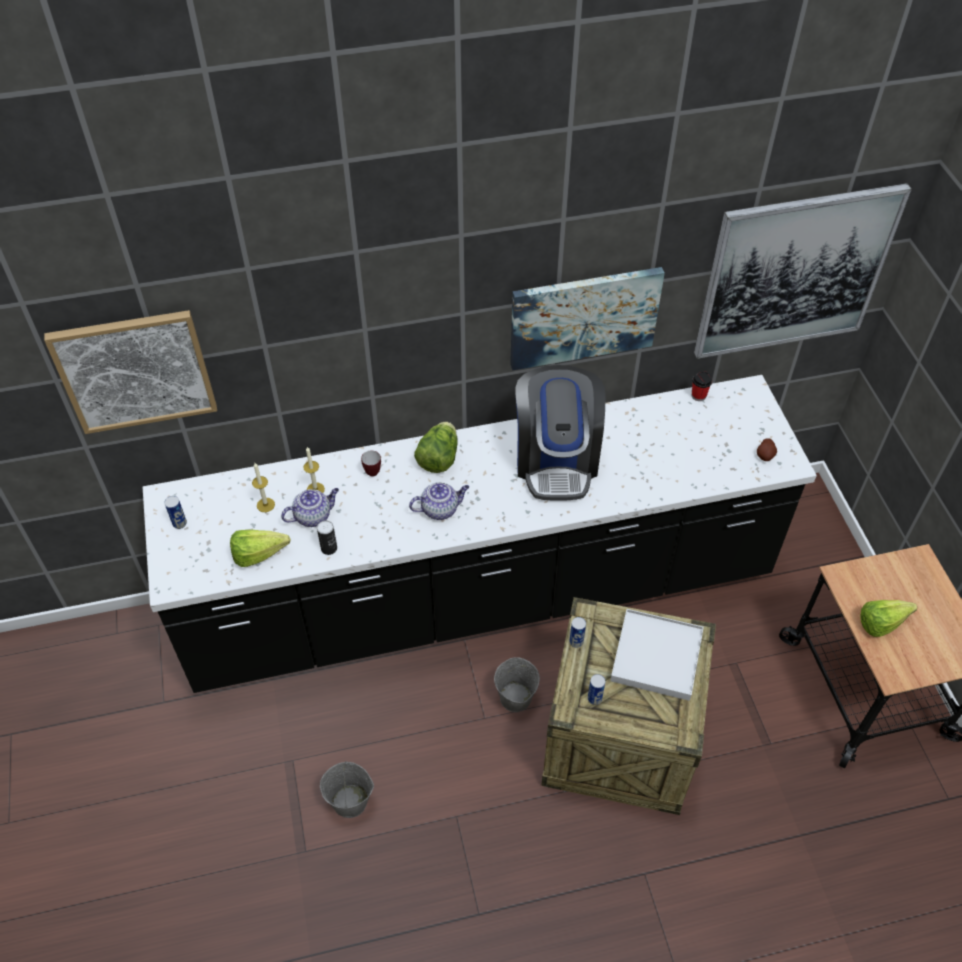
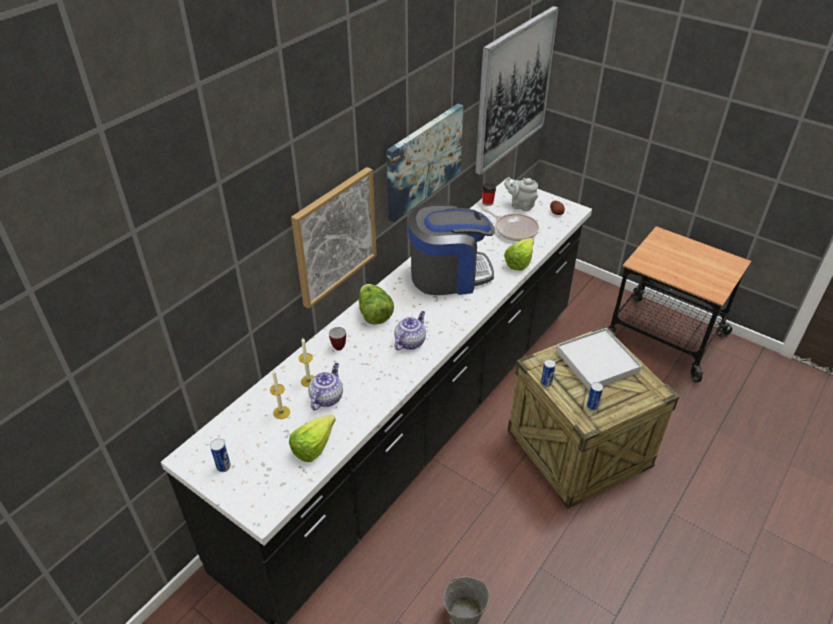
camera: 40 degrees left, 10 degrees down
(135, 371) = (141, 332): picture -> picture (334, 236)
(329, 548) = (361, 410): can -> none
(515, 698) = (499, 469): grey bucket -> none
(556, 459) = (449, 275): coffee machine -> coffee machine turned 60 degrees counterclockwise
(689, 447) = (514, 229): none -> frying pan
(733, 421) = (520, 205): none -> grey teapot
(886, 623) = (683, 272): lettuce -> lettuce (522, 261)

